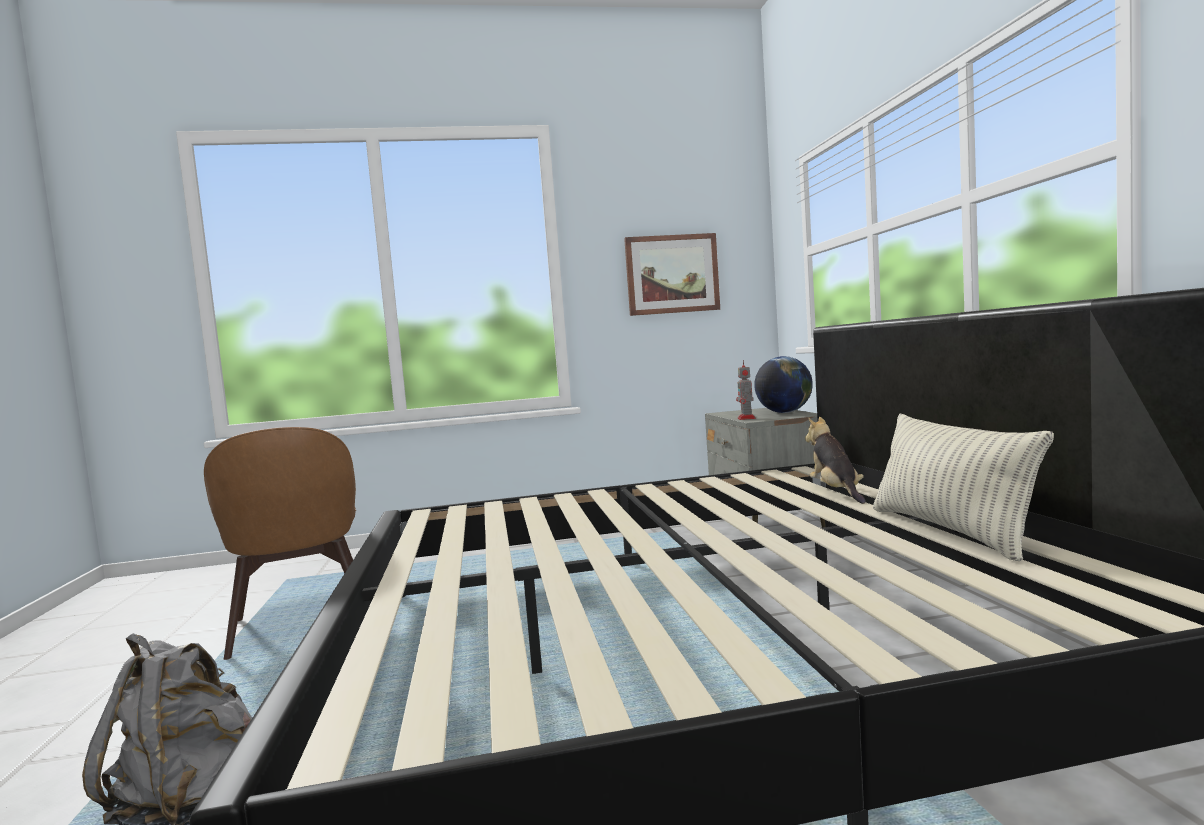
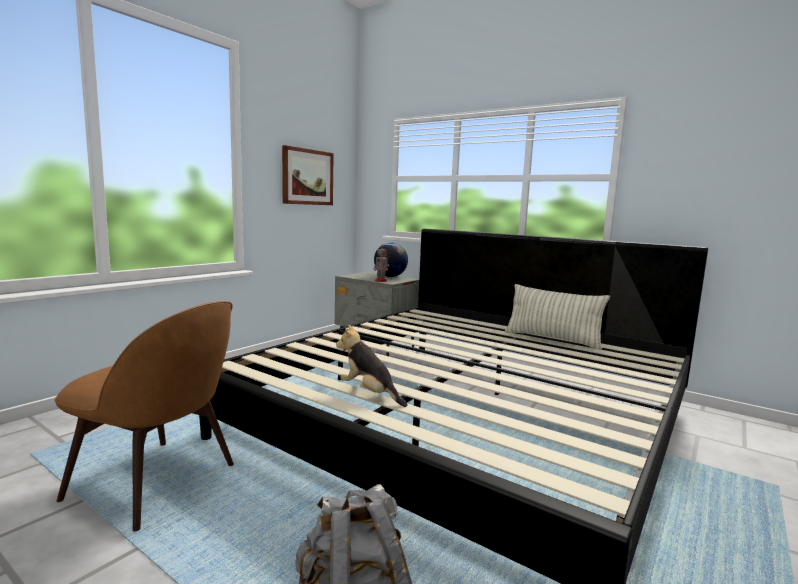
camera: 45 degrees left, 5 degrees up
(836, 492) = (467, 324): plush toy -> plush toy (369, 393)

